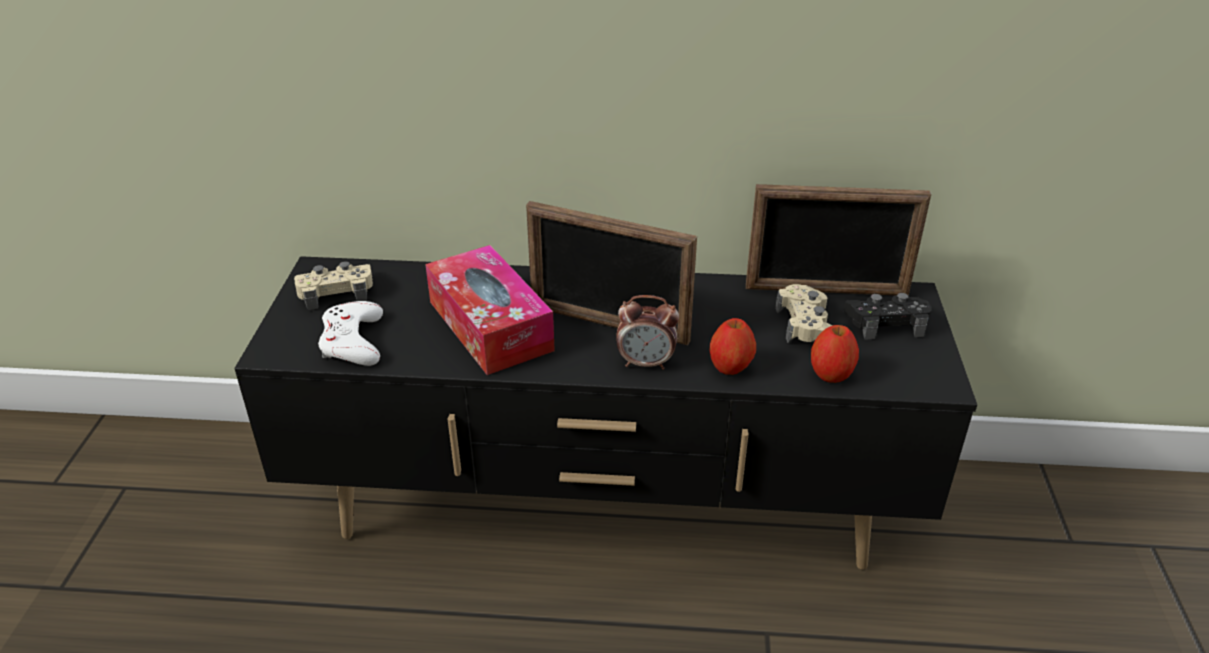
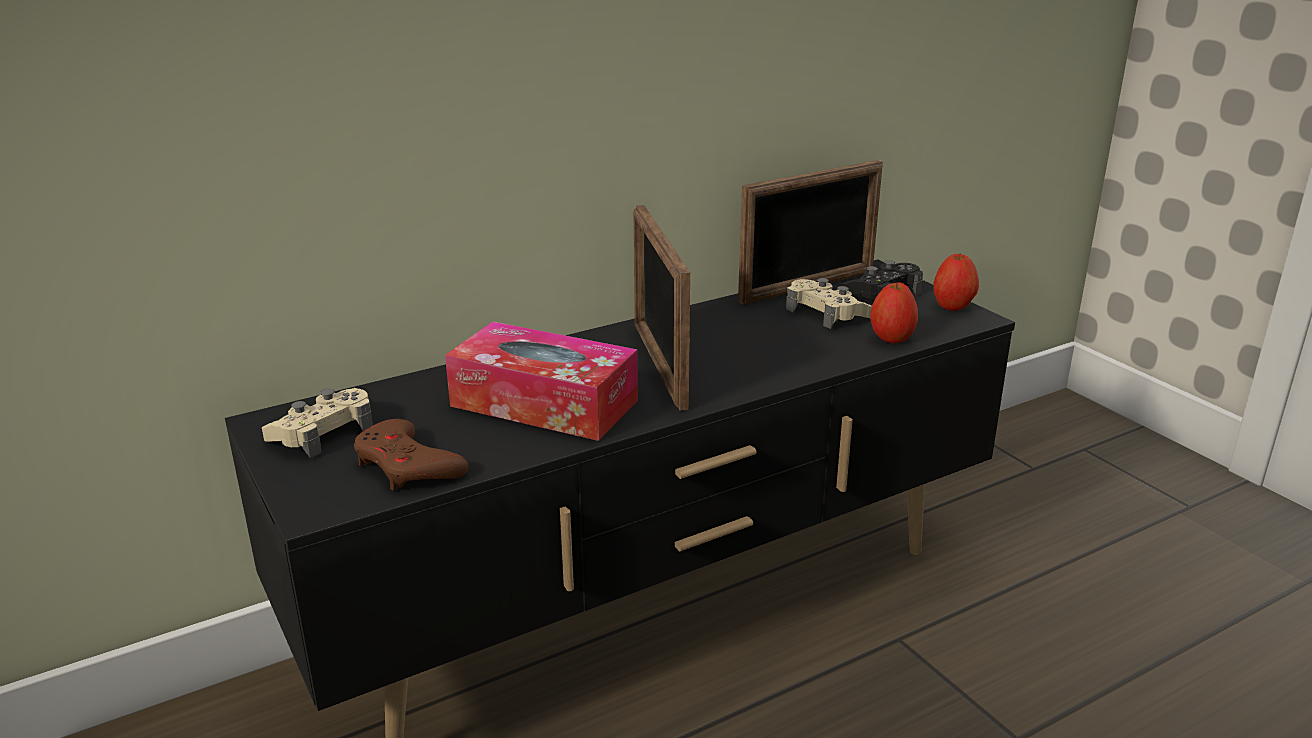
camera: 35 degrees left, 10 degrees down
(353, 341) = (407, 465): white game controller -> brown game controller
(608, 324) = (659, 365): picture frame -> picture frame turned 90 degrees clockwise
(646, 363) = (735, 380): alarm clock -> none
(730, 368) = (809, 360): apple -> apple (953, 306)

